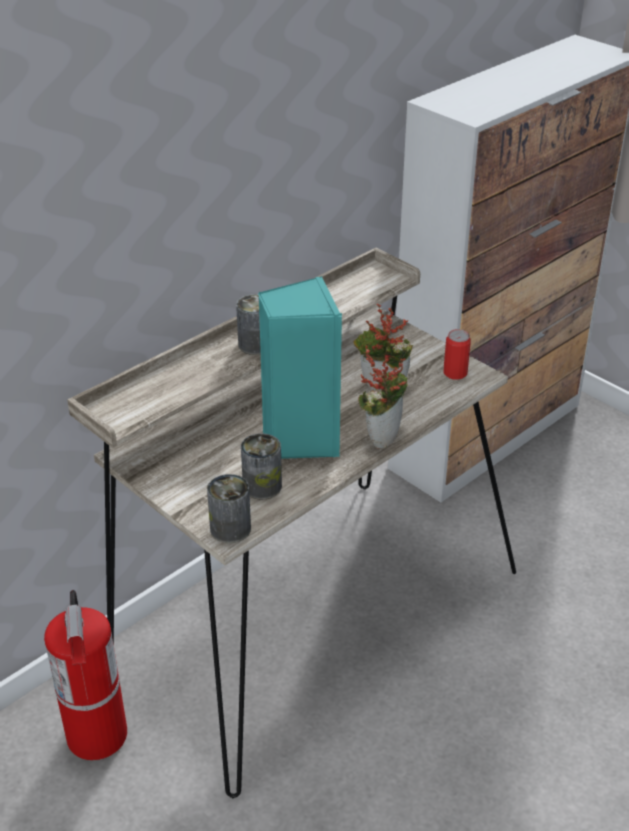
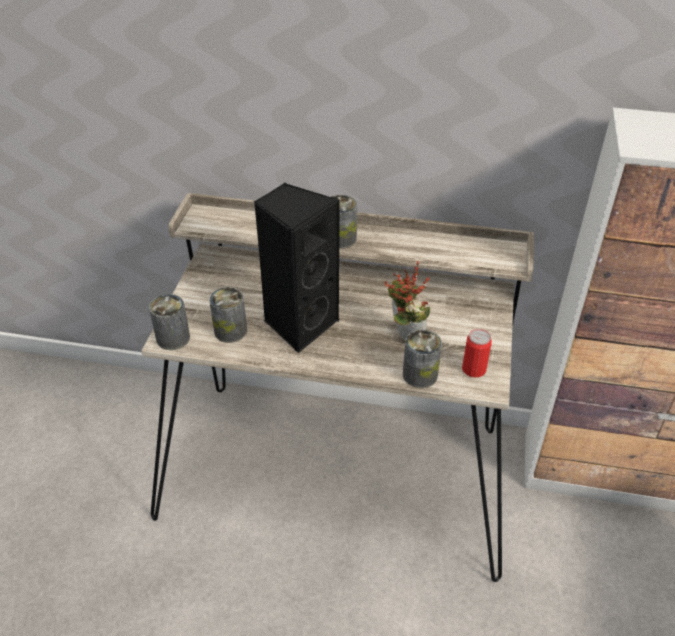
camera: 55 degrees right, 5 degrees up
(97, 736) = (156, 423): fire extinguisher -> none
(300, 440) = (299, 324): turquoise speaker -> black speaker
(381, 436) = (345, 364): potted plant -> none
(434, 402) = (420, 375): none -> can

